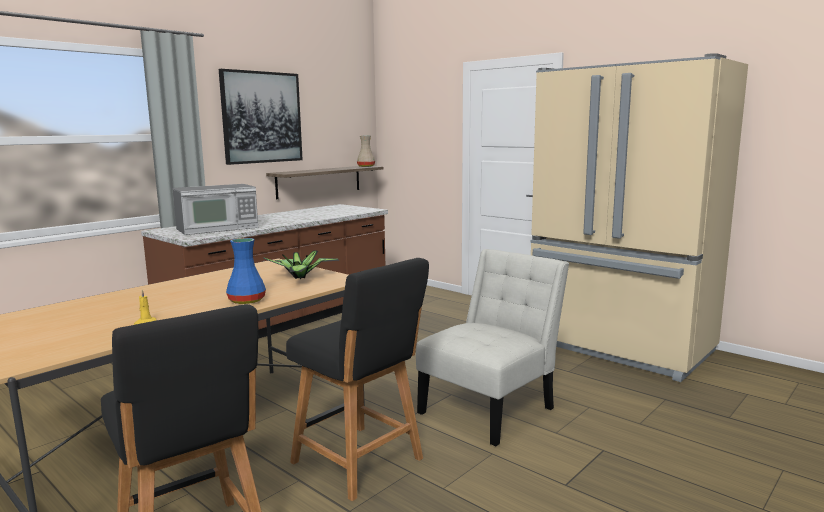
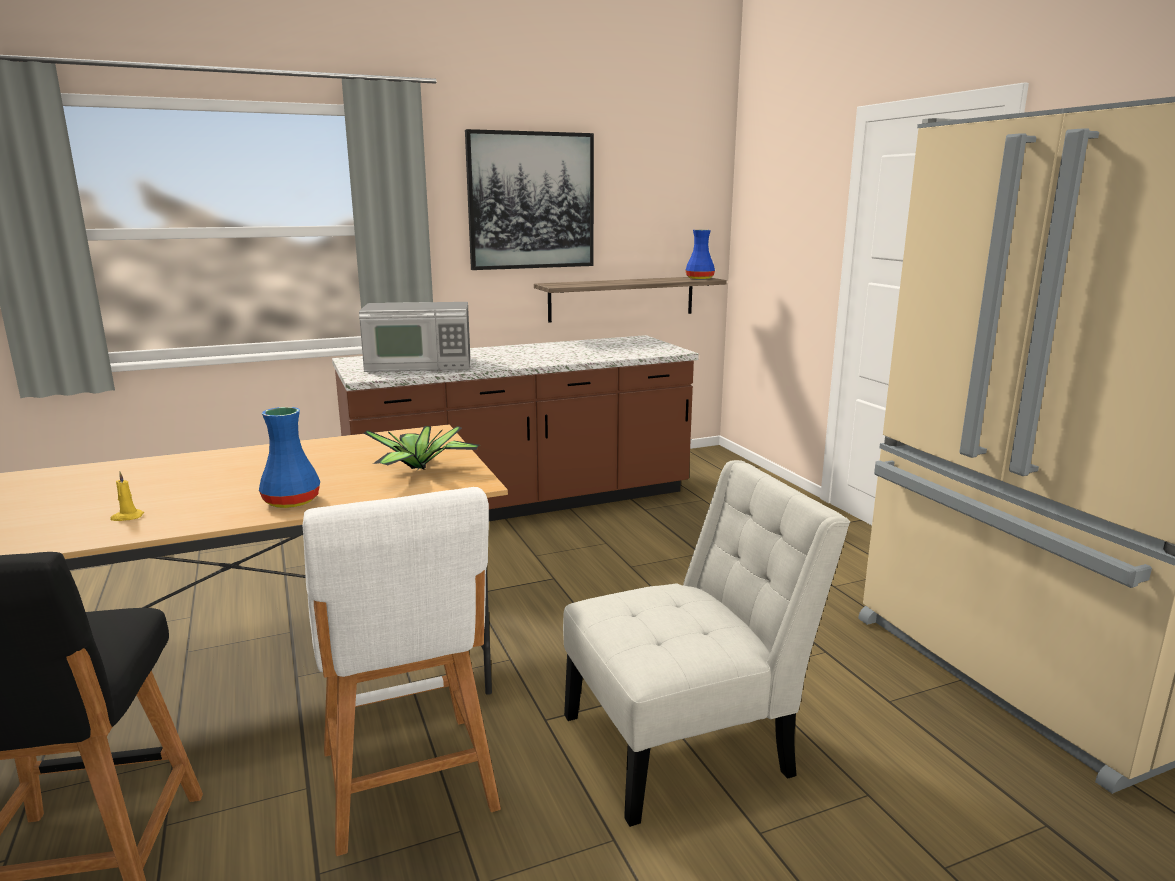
camera: 25 degrees right, 5 degrees up
(361, 463) = (409, 786): black stool -> white stool
(365, 166) = (699, 278): beige vase -> blue vase

